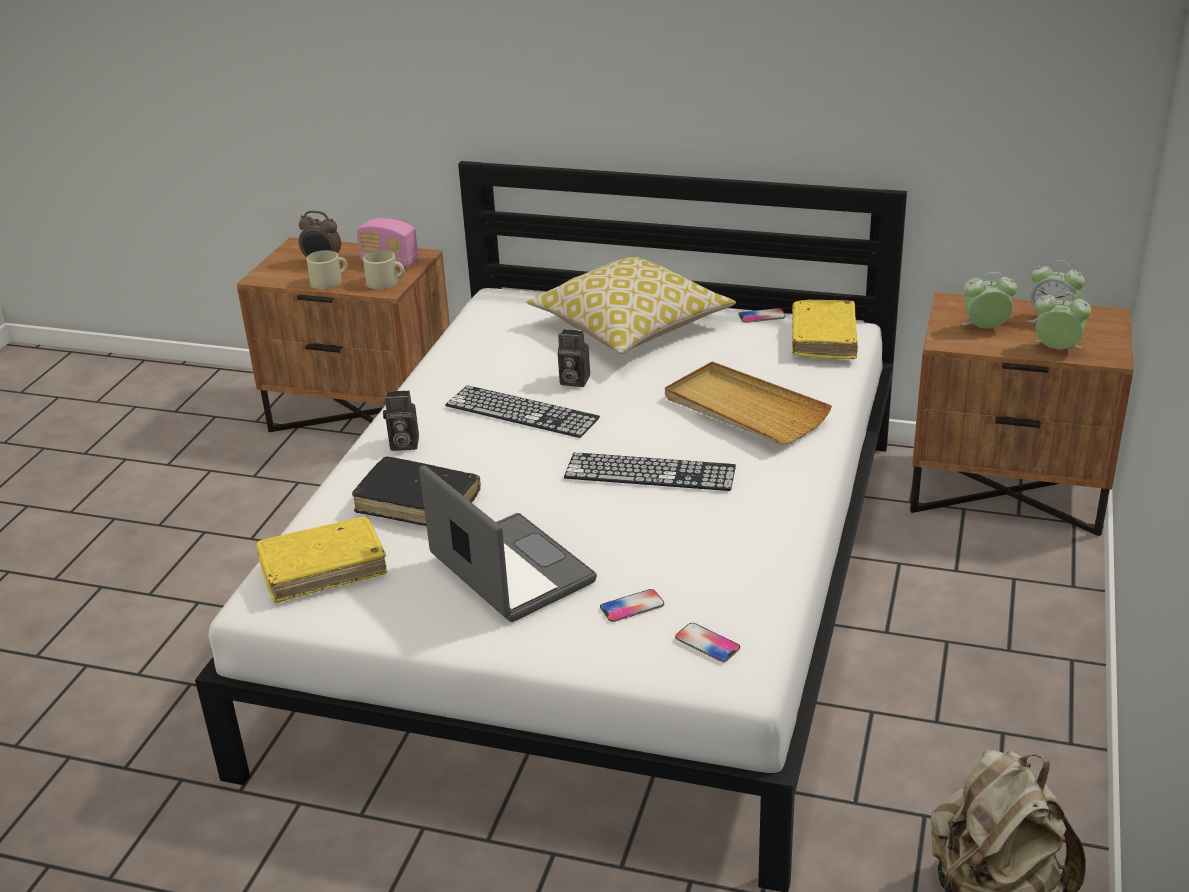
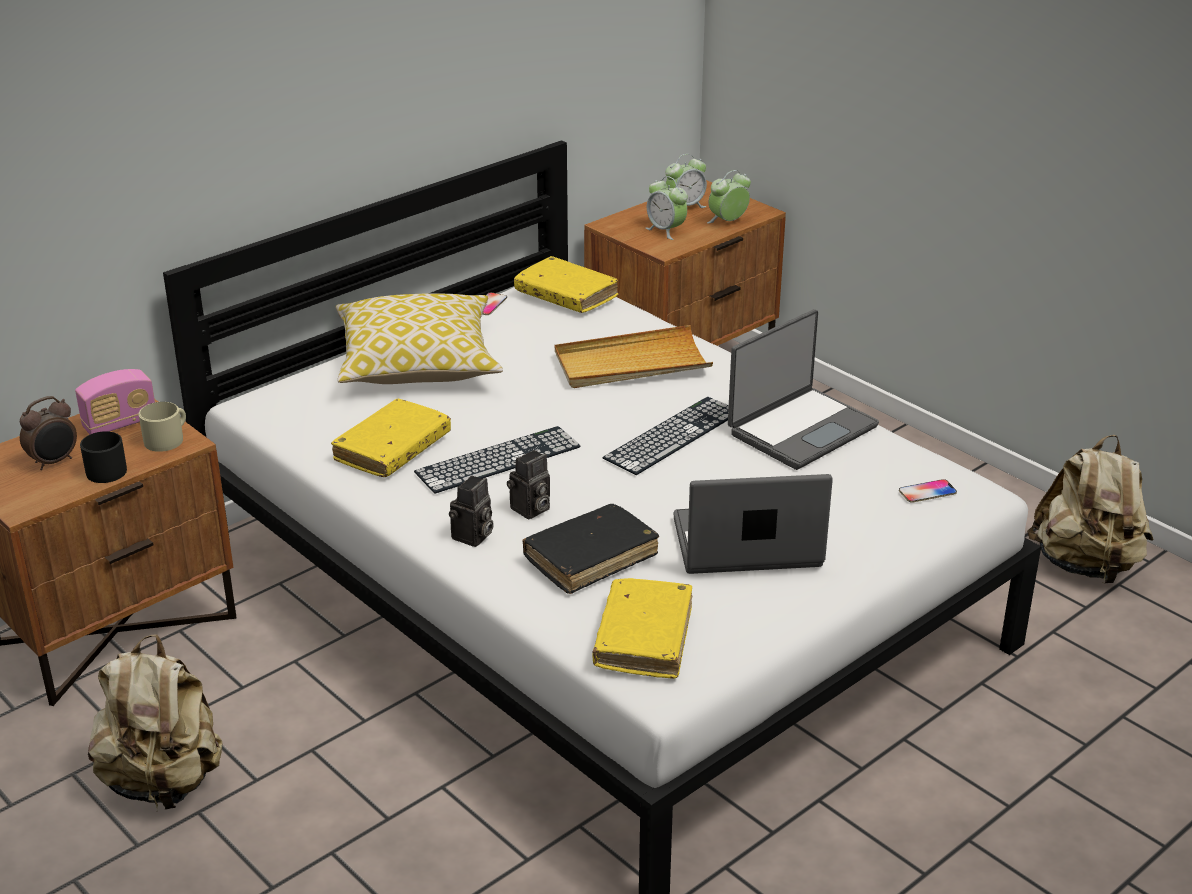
camera: 60 degrees left, 0 degrees up
(224, 505) = (164, 782): none -> beige backpack
(330, 281) = (108, 469): beige mug -> black mug
(492, 367) = (392, 449): none -> yellow book
(572, 381) = (474, 420): camera -> camera (530, 510)
(632, 606) = (850, 507): phone -> none
(742, 533) = (800, 429): none -> laptop
(985, 328) = (666, 231): alarm clock -> alarm clock turned 75 degrees counterclockwise

